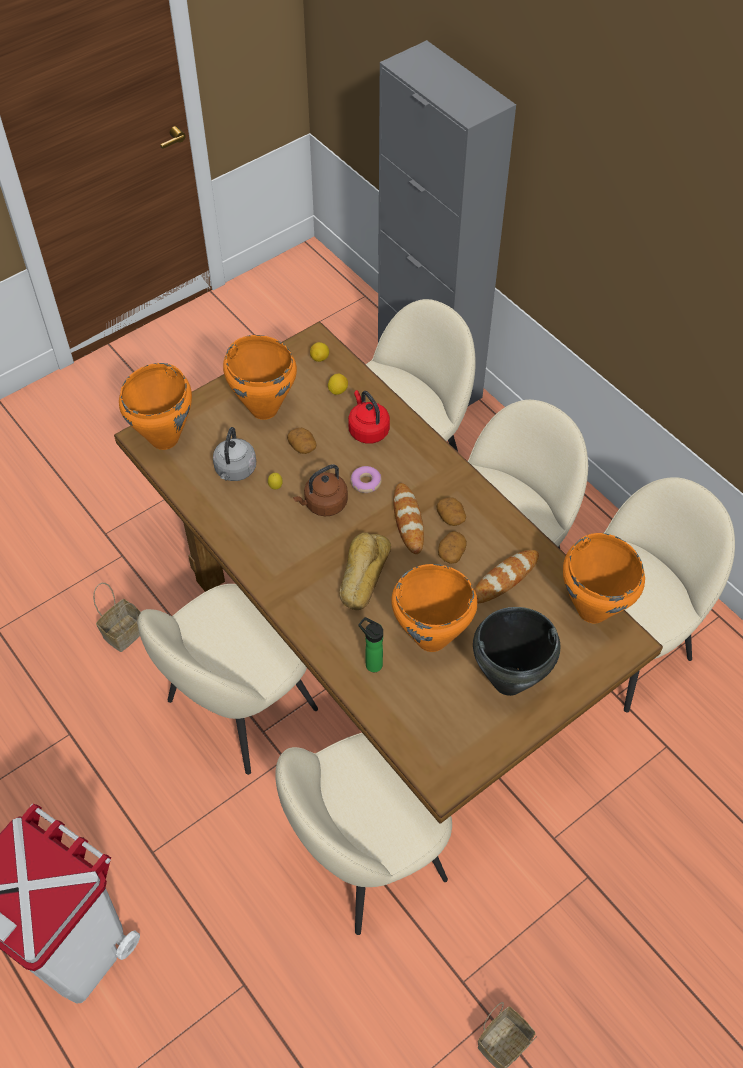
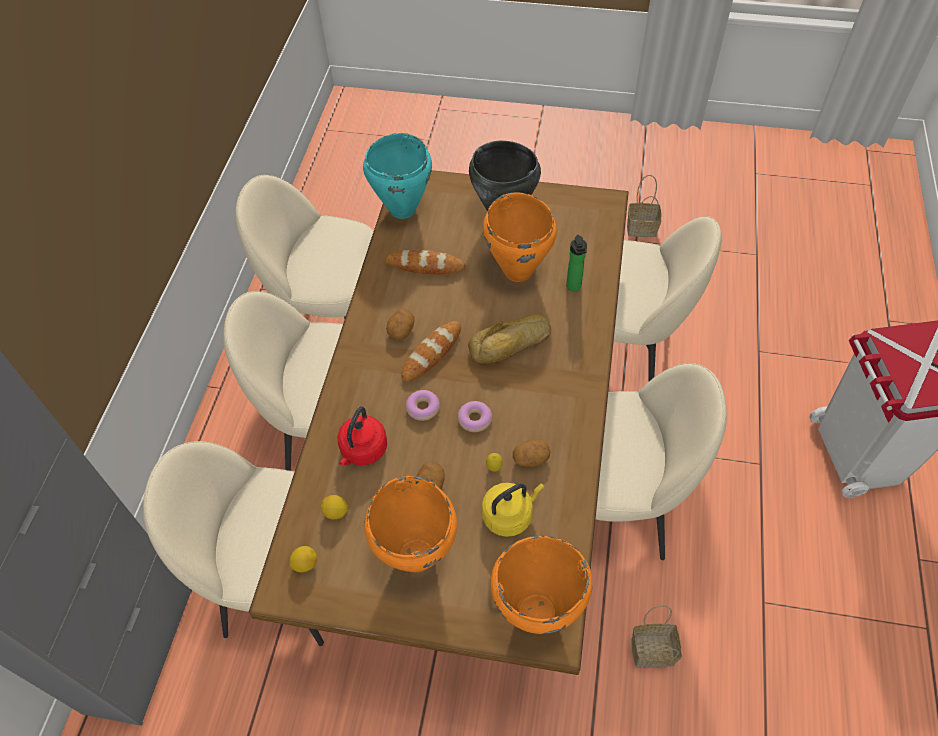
camera: 130 degrees left, 0 degrees up
(235, 471) = (509, 515): grey kettle -> yellow kettle
(323, 504) = (474, 419): brown kettle -> donut
(451, 552) = (434, 308): potato -> potato (531, 458)
(593, 609) = (402, 209): orange cooking pot -> turquoise cooking pot

